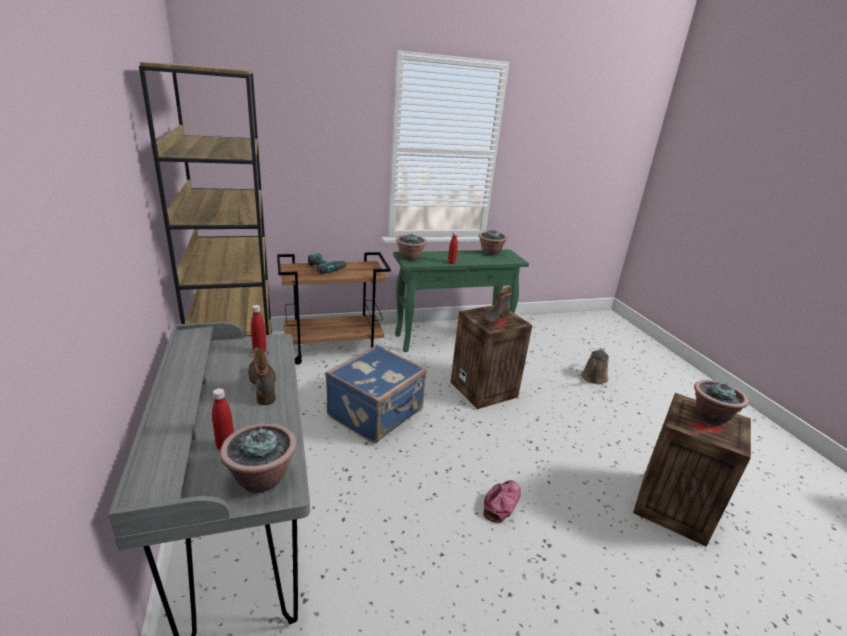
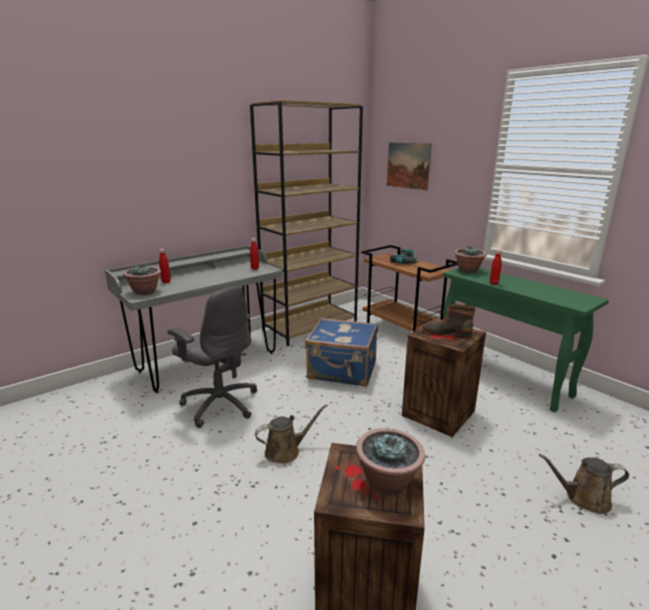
camera: 70 degrees right, 5 degrees down
(264, 385) = (221, 276): boot -> none
(271, 150) = (408, 165): none -> picture
(378, 541) = (220, 404): none -> grey office chair
(490, 253) = (567, 293): potted plant -> none
(501, 503) = (286, 451): cap -> brown watering can

